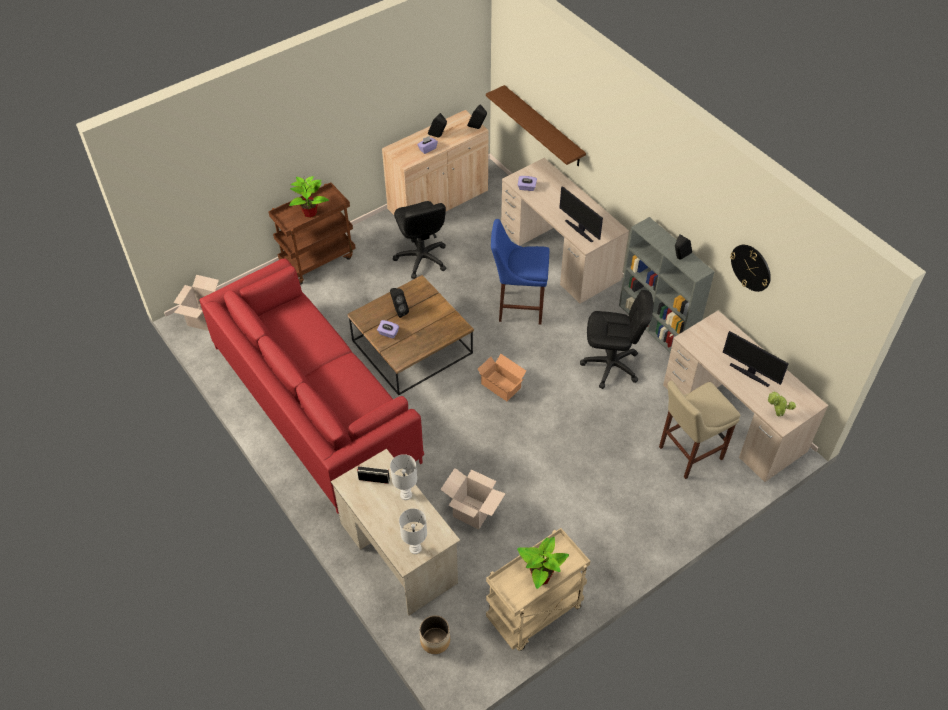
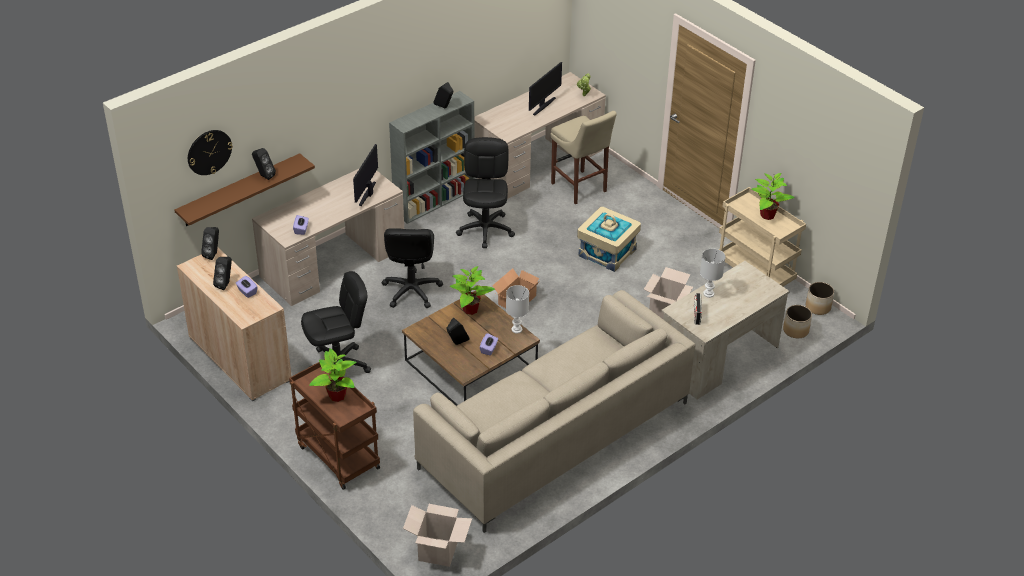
camera: 95 degrees left, 10 degrees down
(315, 402) = (554, 435): red sofa -> beige sofa
(416, 548) = (760, 284): white table lamp -> white table lamp (516, 329)
(444, 322) = (470, 309): none -> potted plant
(473, 674) = (818, 307): none -> planter
(518, 307) = (411, 291): blue stool -> black office chair
(550, 132) = (264, 176): none -> black speaker
(575, 469) = (607, 252): none -> beige storage box
(580, 230) = (368, 194): monitor -> monitor turned 150 degrees clockwise
(751, 267) = (482, 51): wall clock -> wall clock (209, 152)

